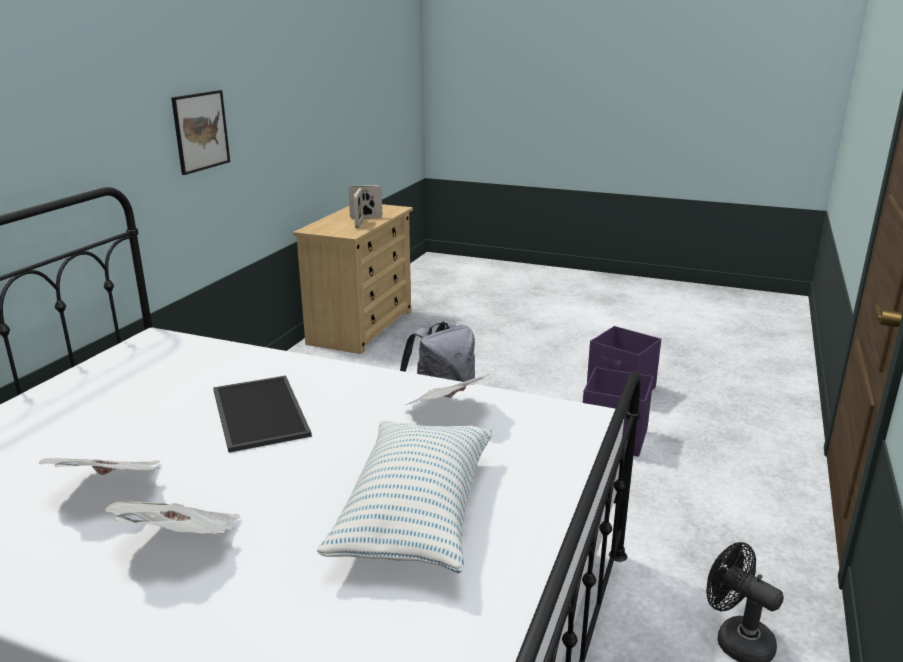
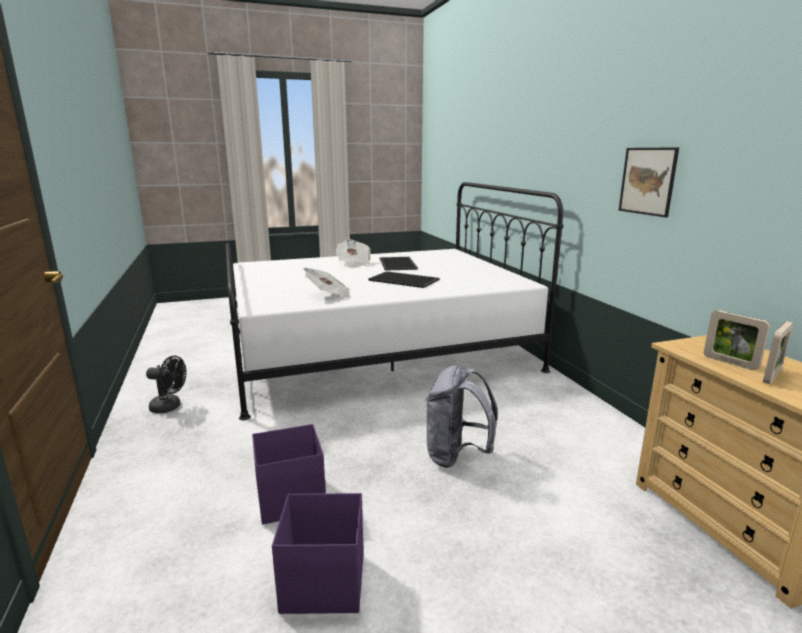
camera: 140 degrees right, 5 degrees down
(112, 488) = (398, 264): newspaper -> tray
(416, 514) = (296, 277): pillow -> none

